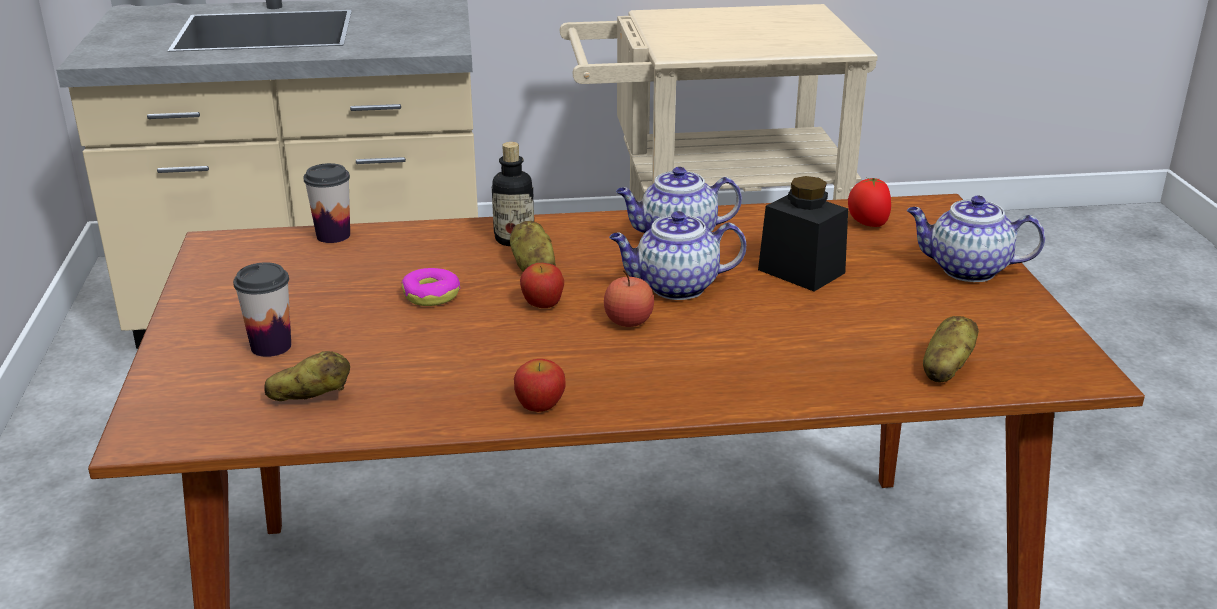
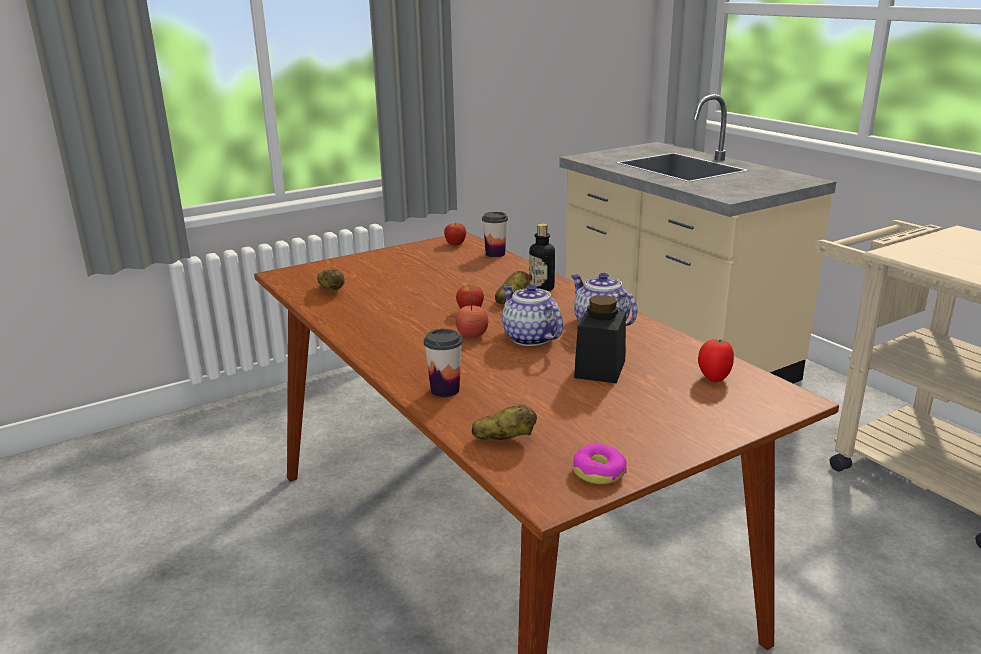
camera: 65 degrees right, 5 degrees down
(271, 346) = (371, 272): cup -> cup (445, 390)
(431, 295) = (453, 287): donut -> donut (599, 472)
(540, 406) = (359, 334): apple -> apple (455, 244)
(966, 270) = (682, 427): teapot -> none

